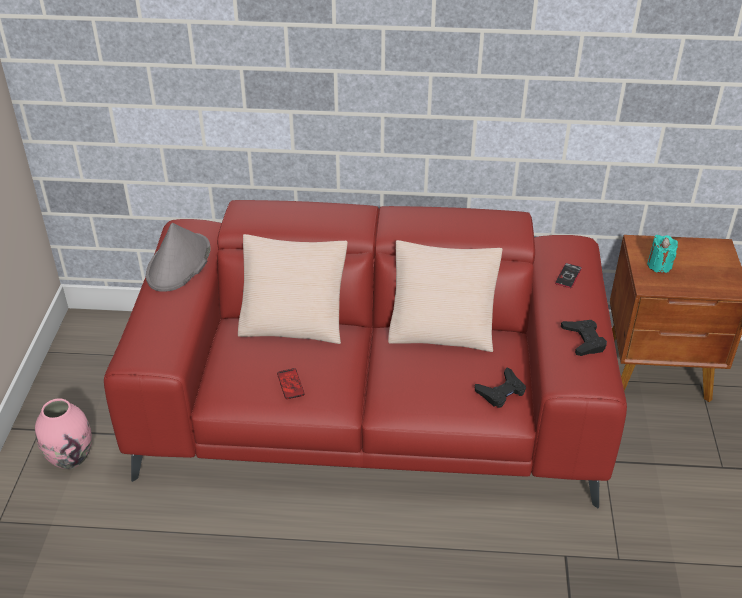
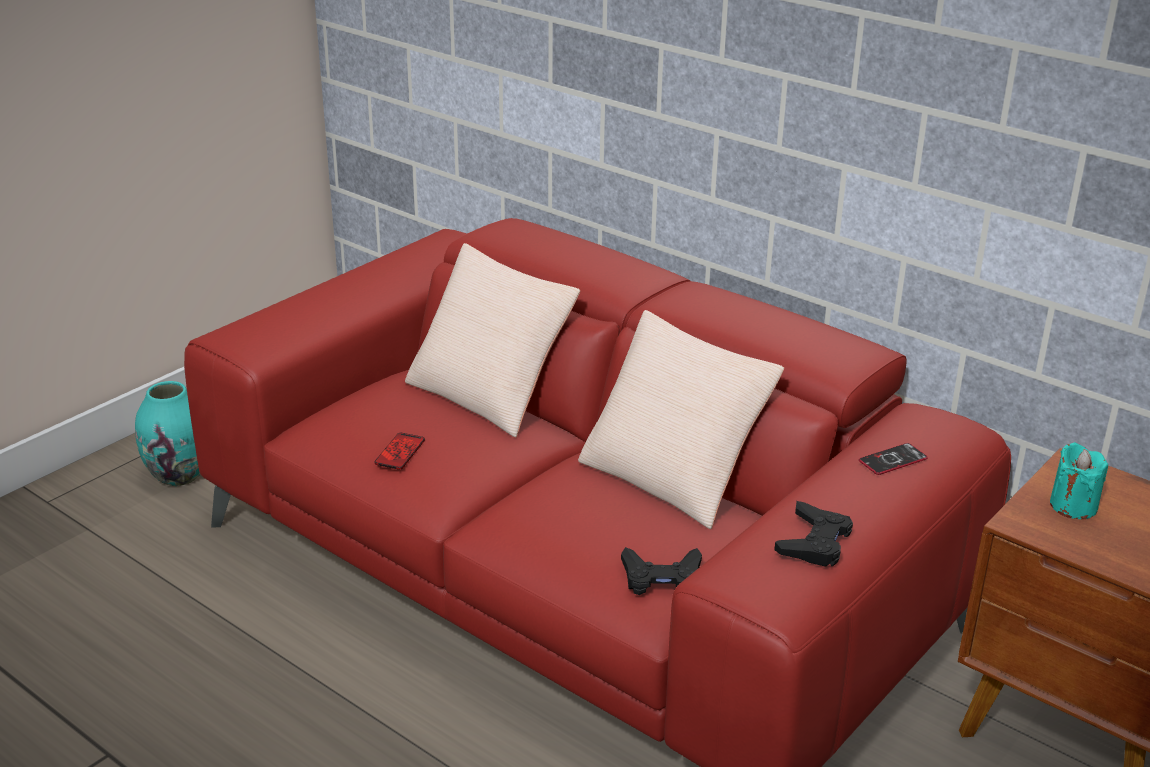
camera: 35 degrees right, 10 degrees down
(71, 457) = (180, 475): pink vase -> turquoise vase
(179, 264) = (392, 268): grey hat -> none

